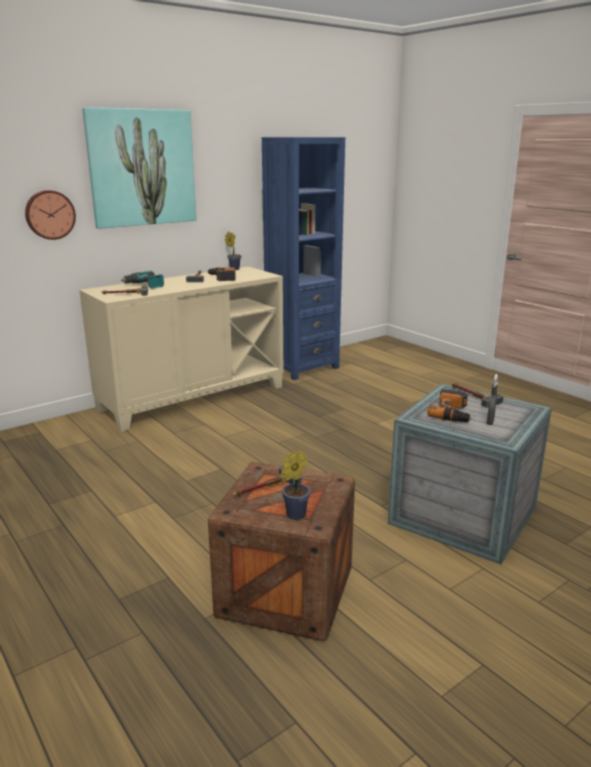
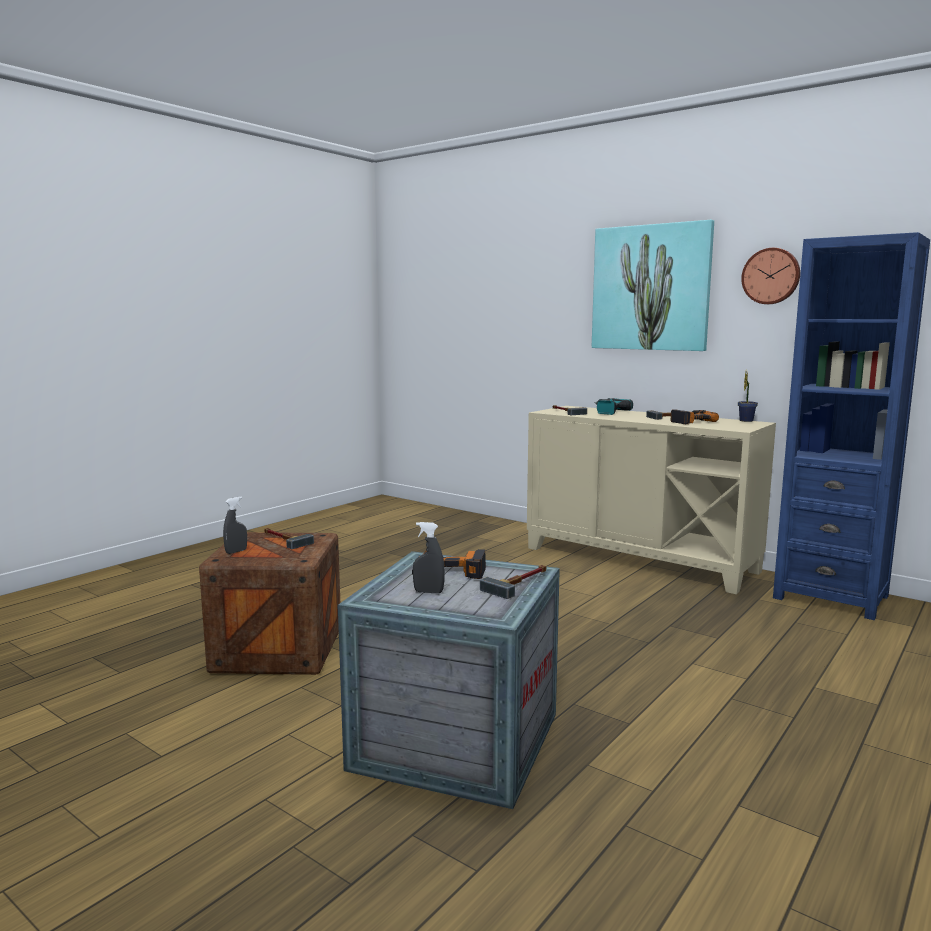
camera: 75 degrees right, 10 degrees down
(49, 214) = (557, 331): wall clock -> wall clock (771, 276)
(293, 515) = (236, 551): potted plant -> grey spray bottle

